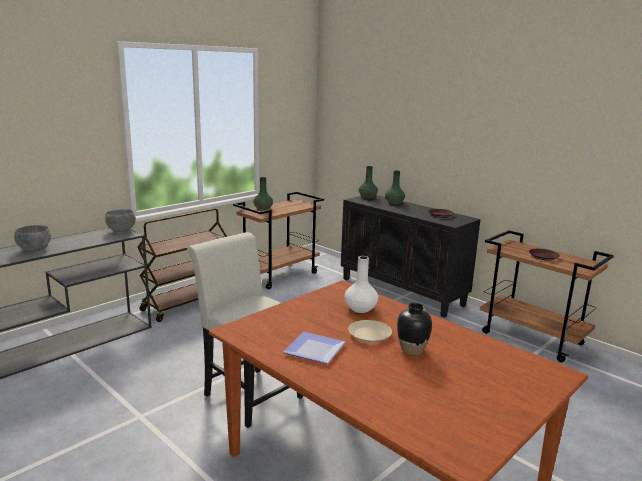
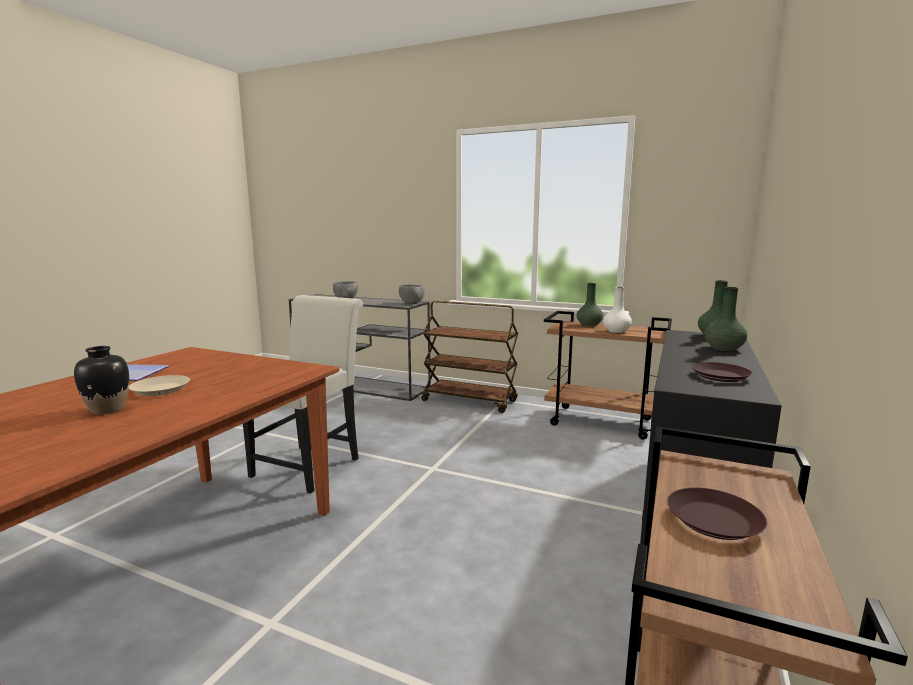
camera: 70 degrees right, 5 degrees down
(360, 309) = (241, 380): white vase -> white vase (616, 331)

